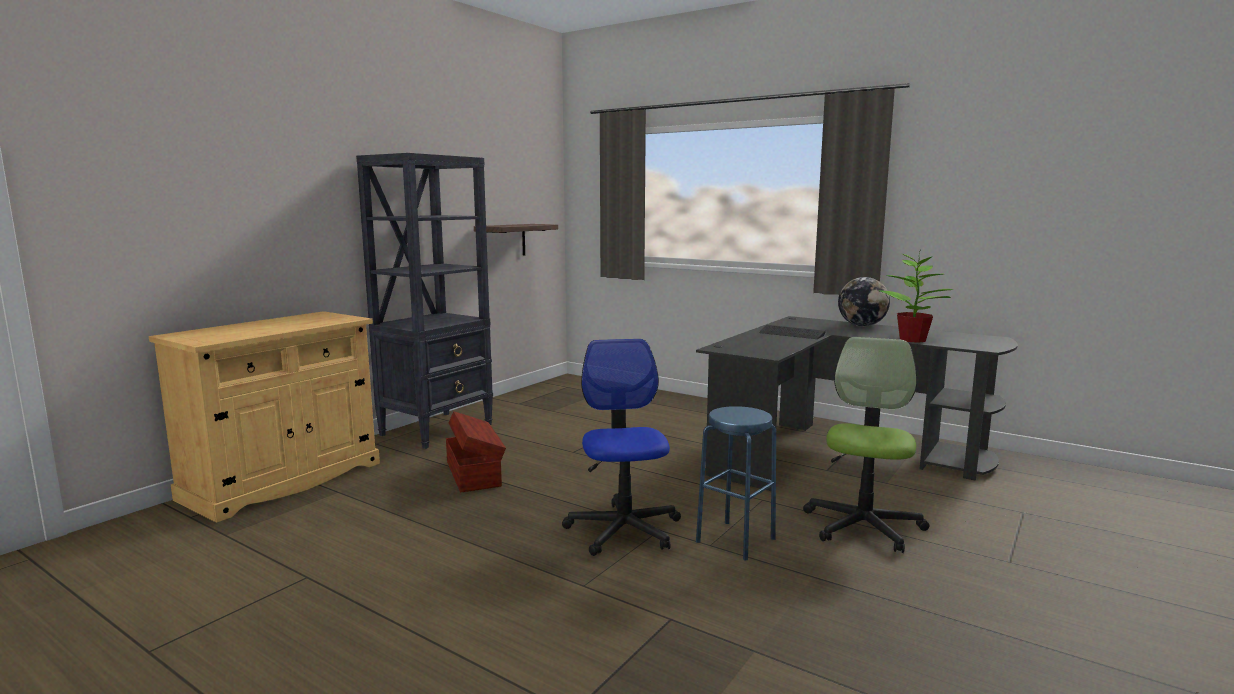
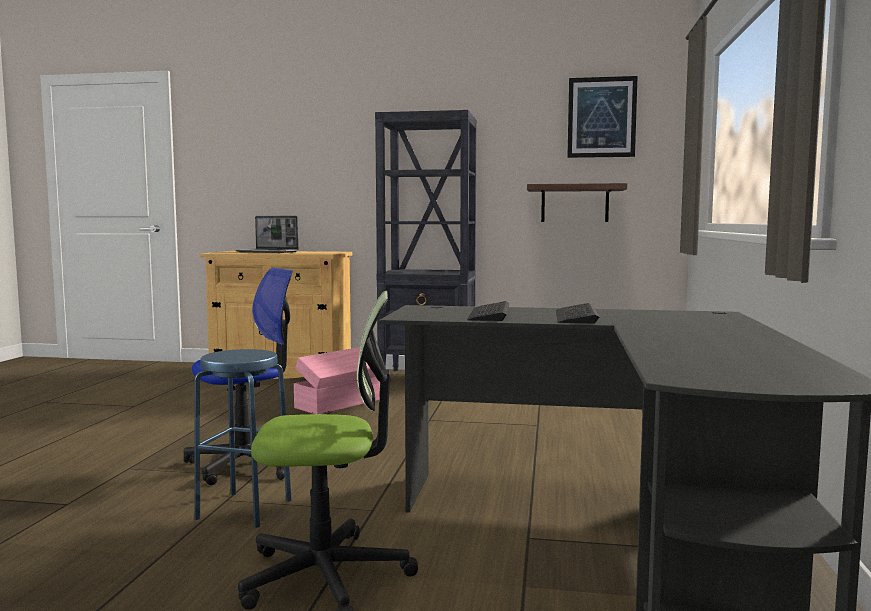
camera: 65 degrees right, 5 degrees down
(258, 328) = (268, 252): none -> laptop
(474, 473) = (339, 404): brown storage box -> pink storage box
(516, 165) = (601, 117): none -> picture
(769, 343) = (489, 314): none -> keyboard
(861, 325) = (740, 330): globe -> none
(913, 340) = (660, 348): potted plant -> none

